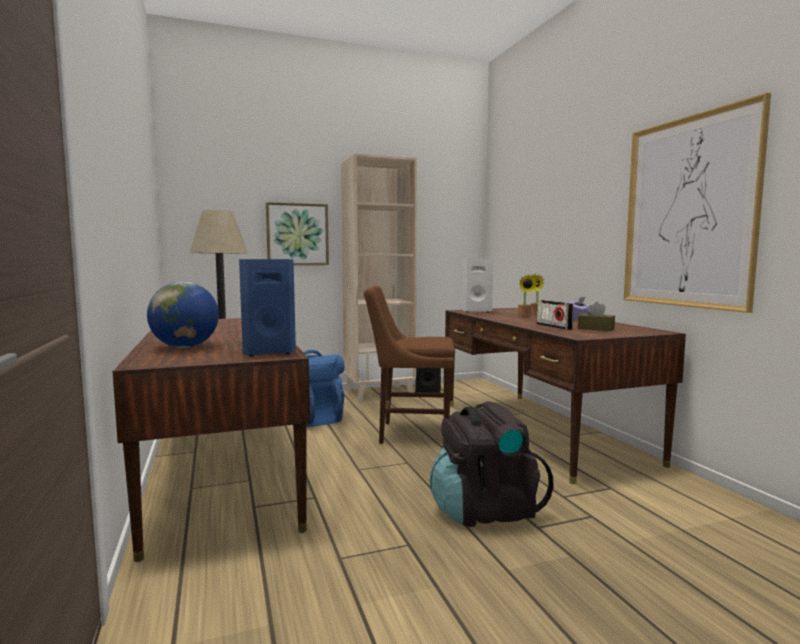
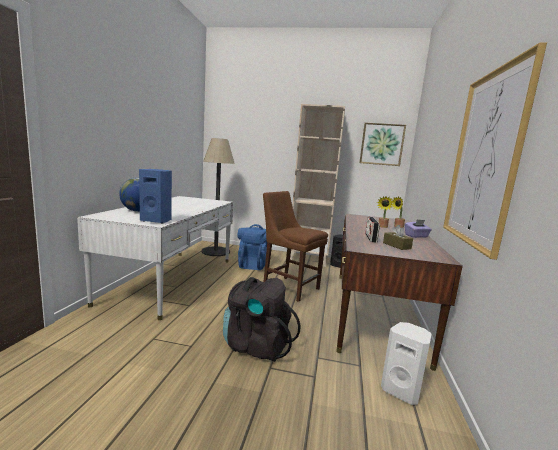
camera: 30 degrees right, 5 degrees up
(222, 472) = (172, 279): brown desk -> white desk
(297, 234) = (274, 154): picture -> picture (381, 144)
(477, 311) = (363, 217): white speaker -> white speaker (401, 390)

